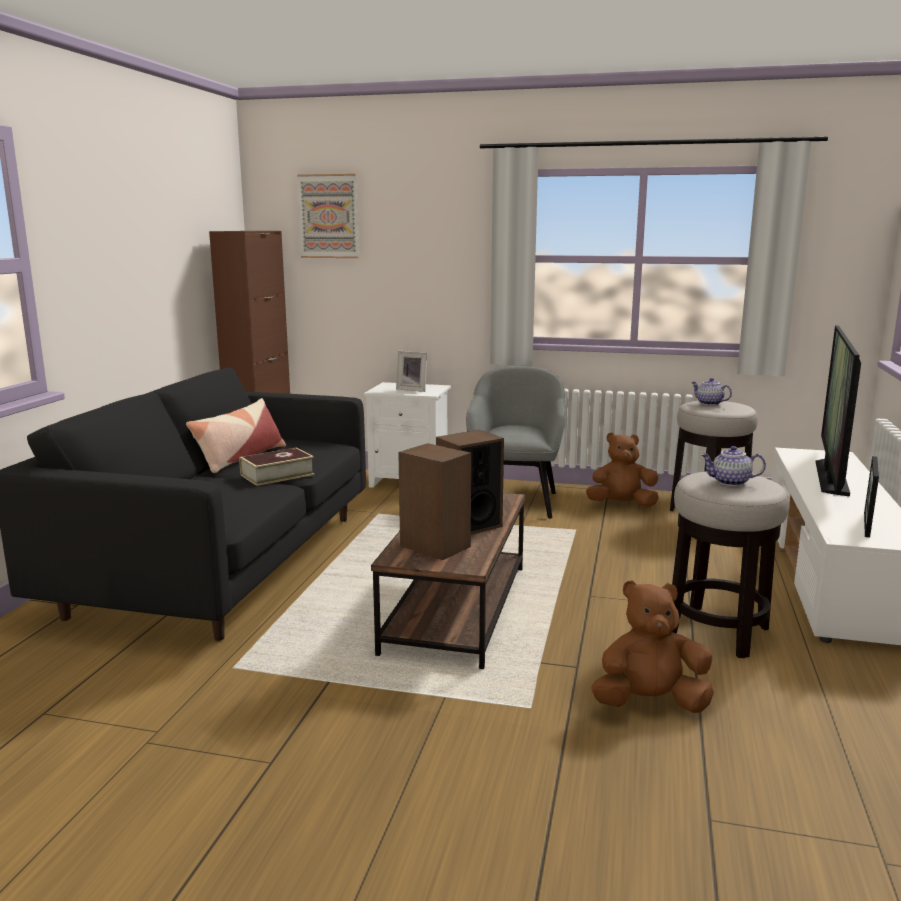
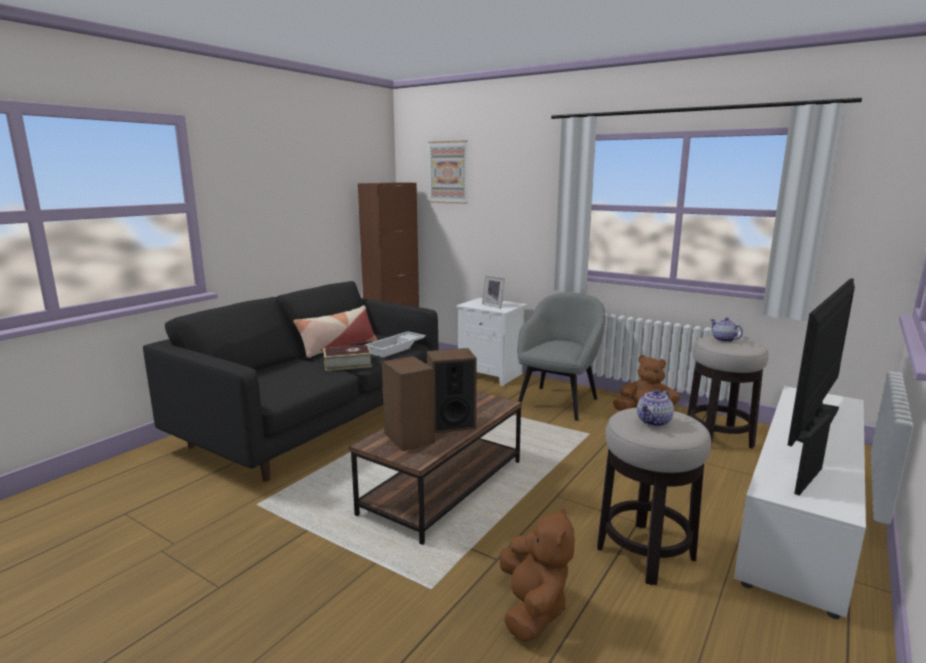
camera: 20 degrees right, 0 degrees up
(321, 451) = (396, 348): none -> white tray
(650, 703) = (532, 609): brown plush toy -> brown plush toy turned 75 degrees clockwise
(730, 482) = (654, 422): teapot -> teapot turned 75 degrees counterclockwise

